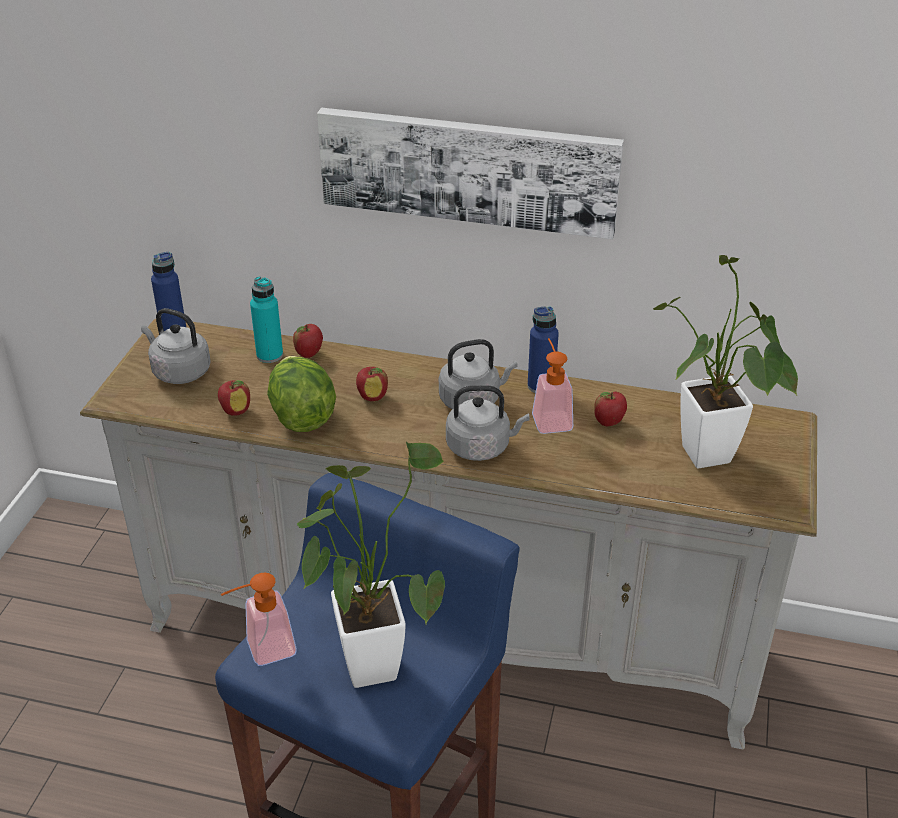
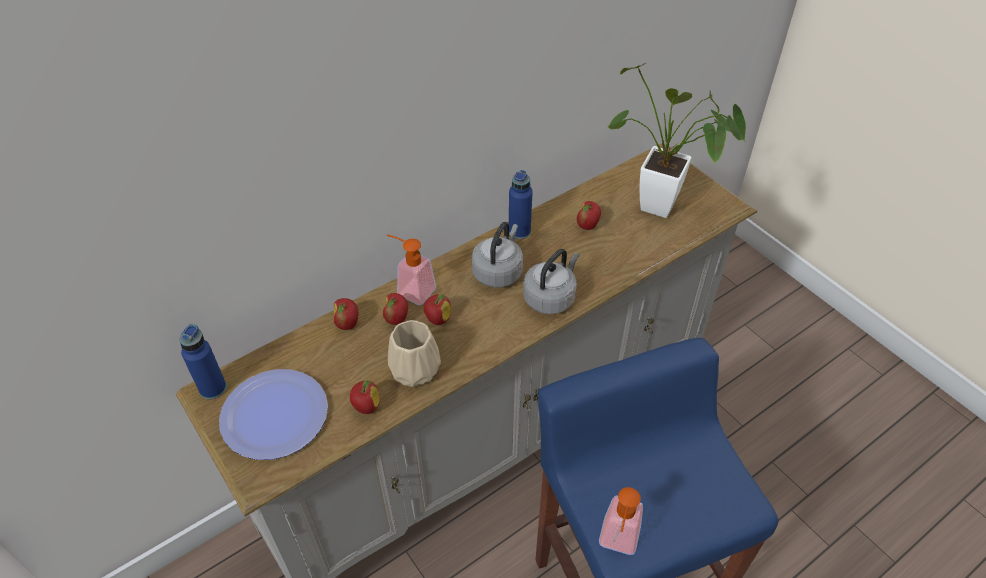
camera: 50 degrees left, 10 degrees up
(179, 371) = (274, 415): grey kettle -> plate
(269, 355) = (321, 347): turquoise bottle -> none
(302, 415) = (415, 371): lettuce -> beige vase
(345, 375) = (397, 319): none -> apple
(369, 657) = (673, 483): potted plant -> none
(468, 169) = (430, 98): picture -> none
(550, 418) = (555, 247): soap dispenser -> soap dispenser (411, 289)

